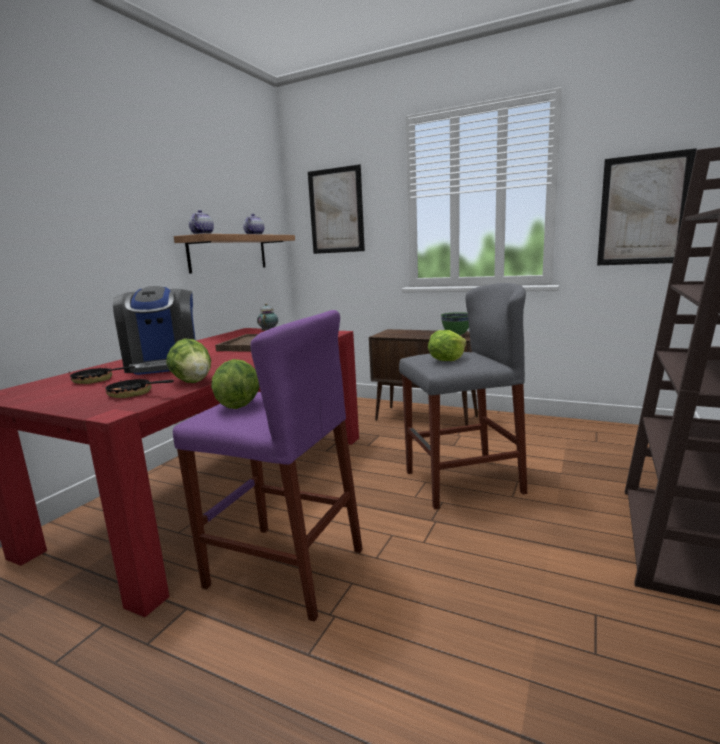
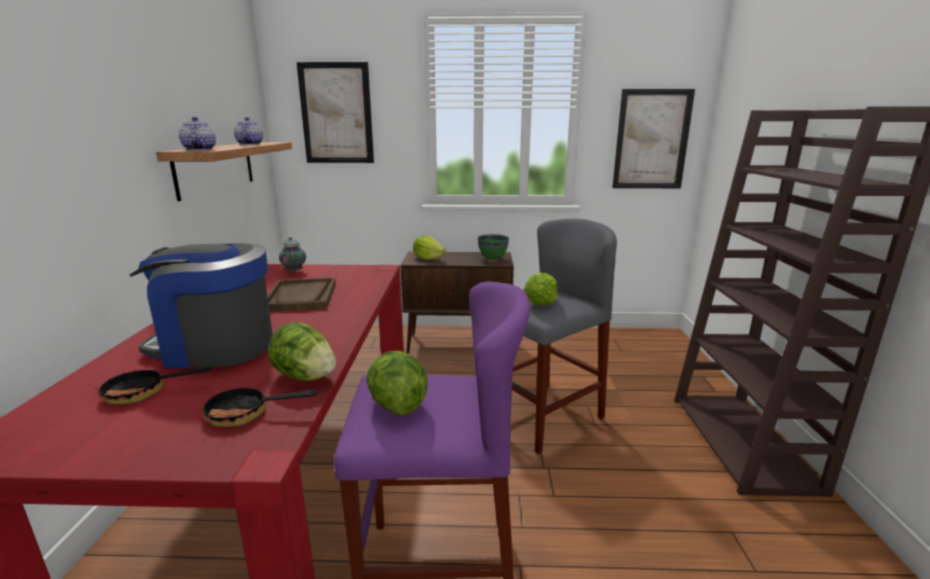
camera: 25 degrees left, 5 degrees up
(163, 365) = (215, 347): coffee machine -> coffee machine turned 135 degrees clockwise
(397, 333) = (428, 258): none -> lettuce

